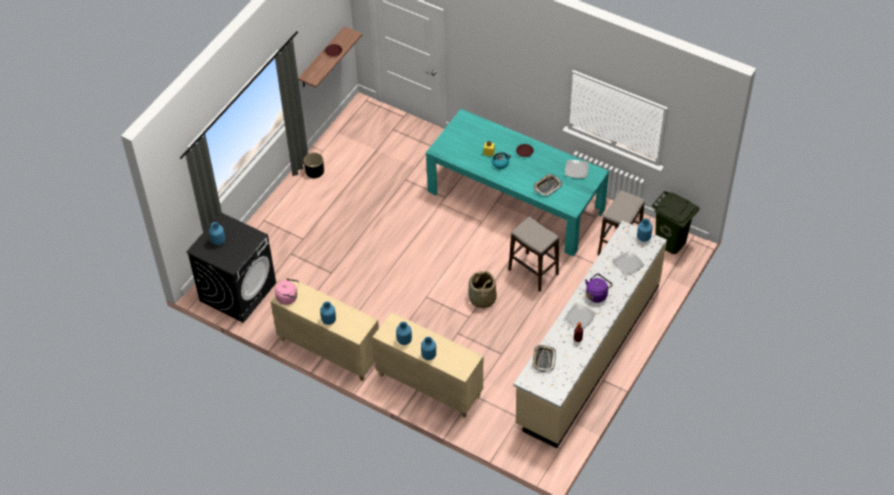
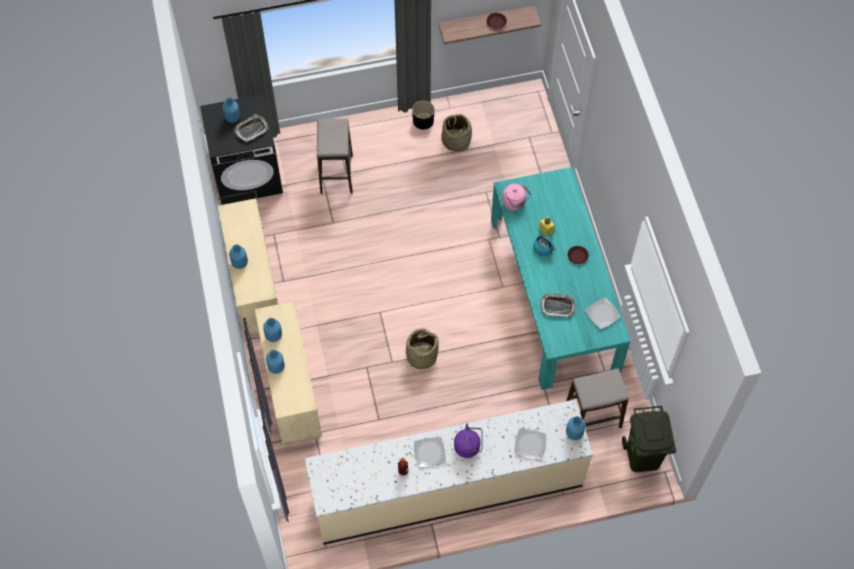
camera: 45 degrees right, 10 degrees up
(288, 297) = (234, 215): pink kettle -> pink kettle (515, 203)
(350, 166) = (456, 141): none -> basket
(533, 272) = (490, 372): stool -> stool (336, 174)
(543, 359) = (353, 461): tray -> tray (251, 129)

